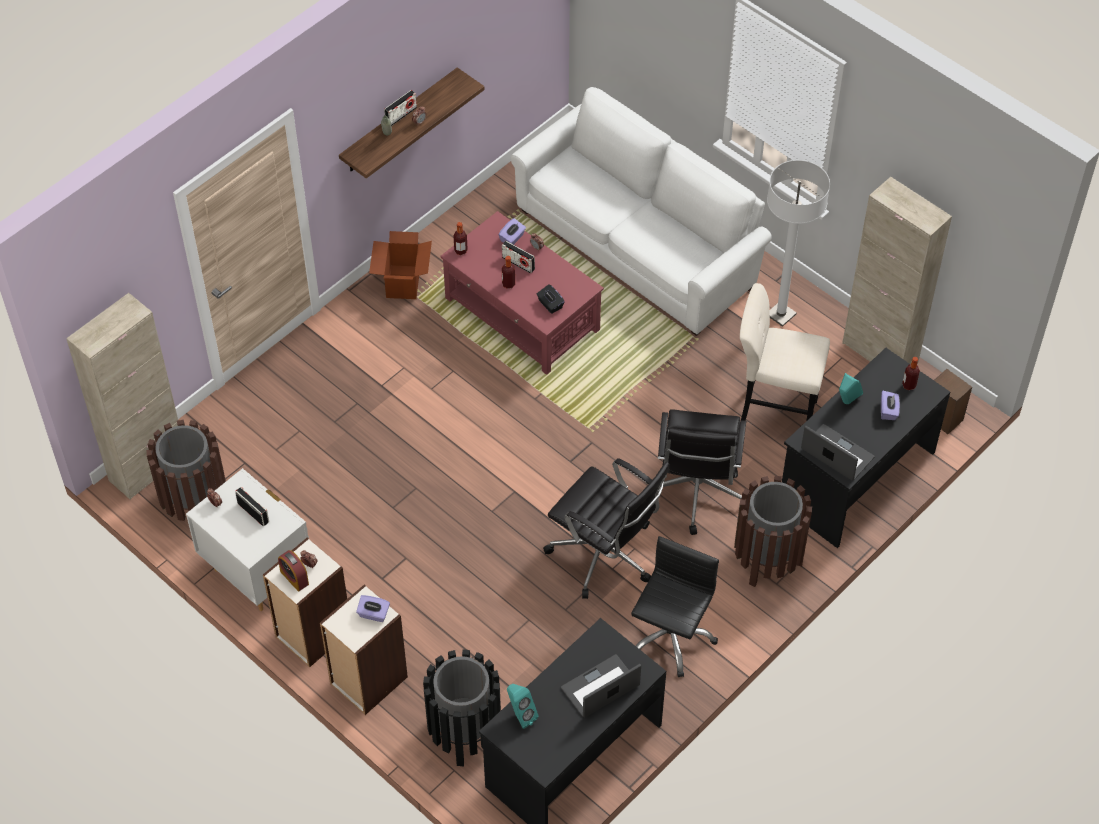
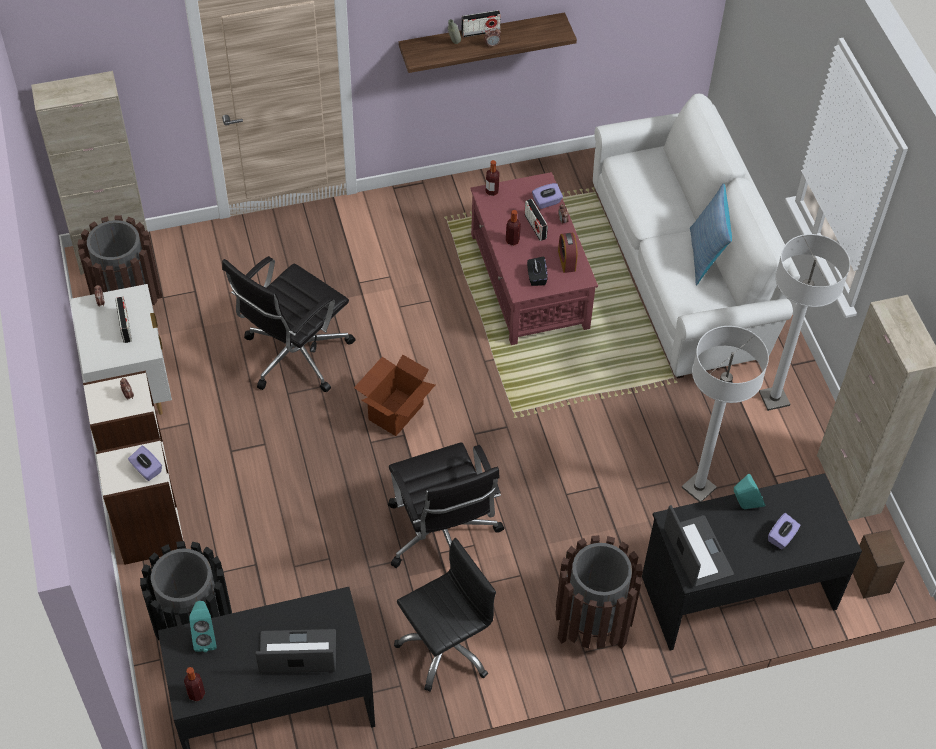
camera: 30 degrees right, 0 degrees up
(294, 577) = (106, 400): alarm clock -> alarm clock (566, 261)
(402, 282) = (444, 203): cardboard box -> cardboard box (395, 412)
(669, 223) = (706, 256): none -> pillow
(696, 492) = (570, 523): black office chair -> black office chair (294, 355)
(773, 414) = (698, 488): beige stool -> white floor lamp
(909, 385) = (822, 522): bottle -> bottle (196, 694)

